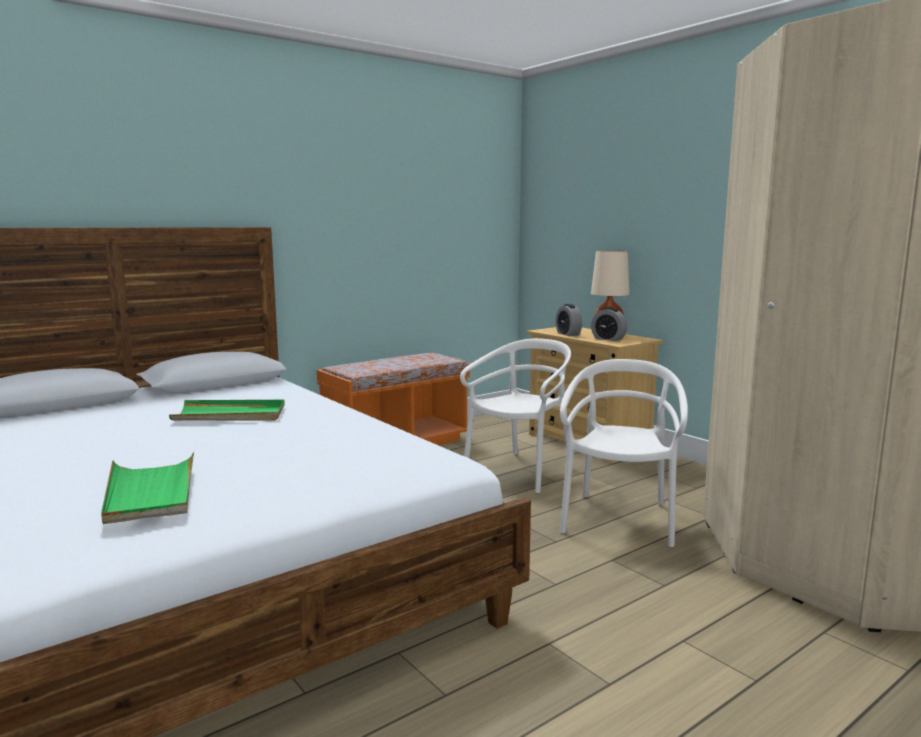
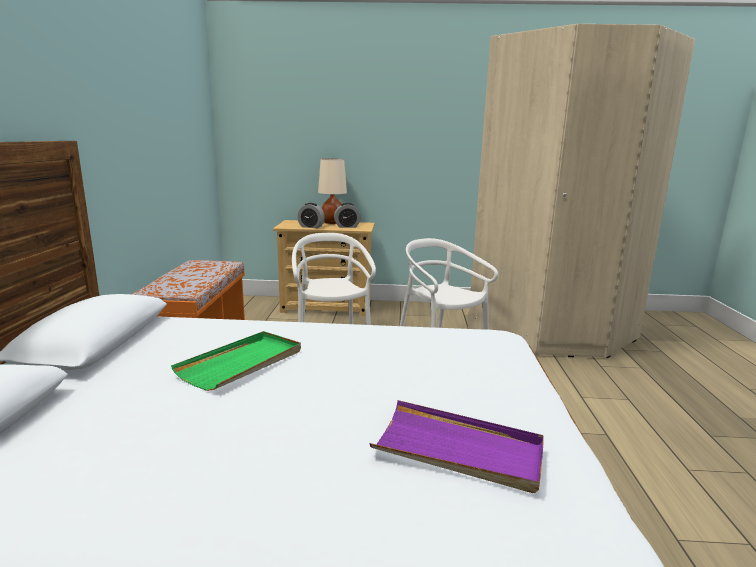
camera: 50 degrees left, 5 degrees up
(150, 492) = (458, 450): green tray -> purple tray

